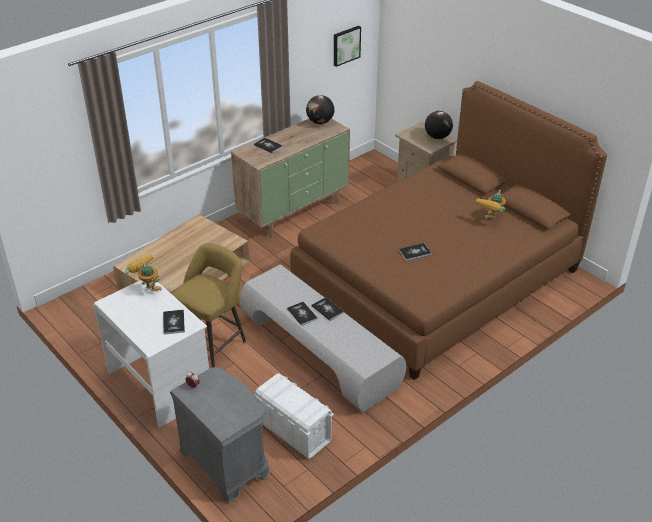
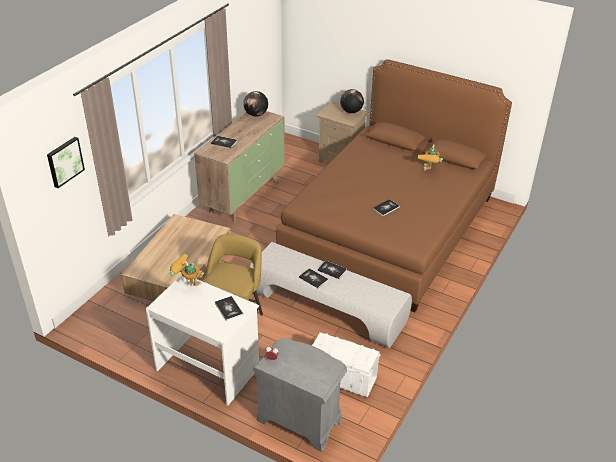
camera: 20 degrees left, 0 degrees up
(346, 45) = (261, 45): picture -> picture (64, 161)

